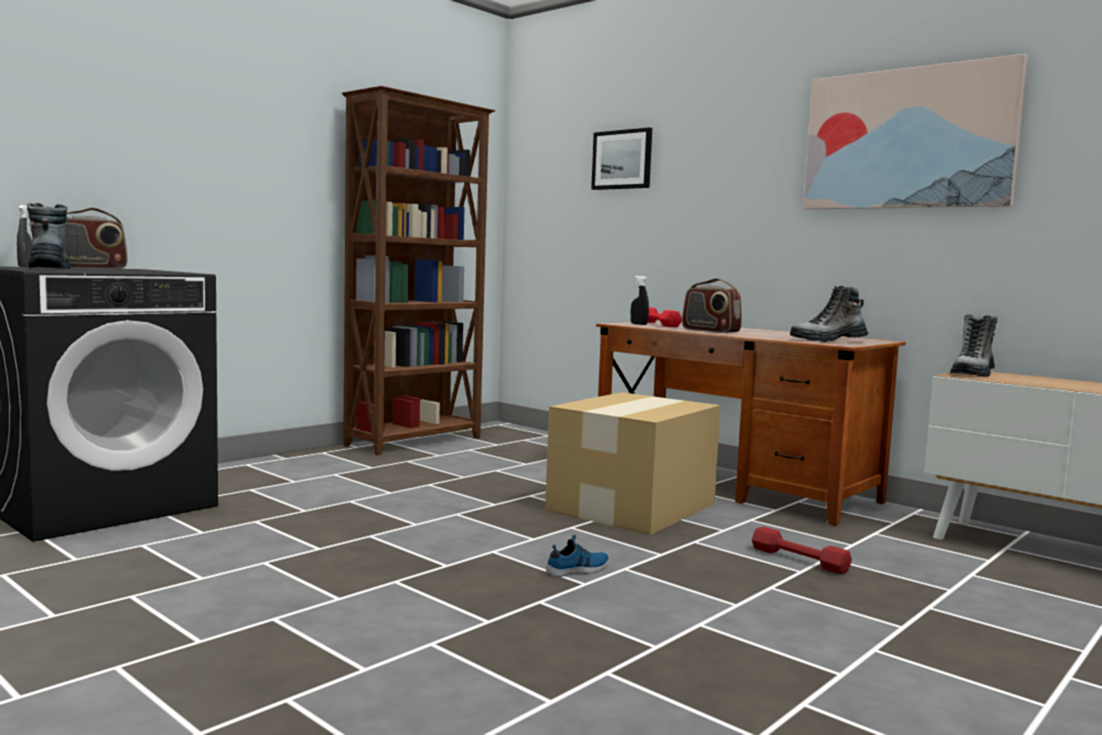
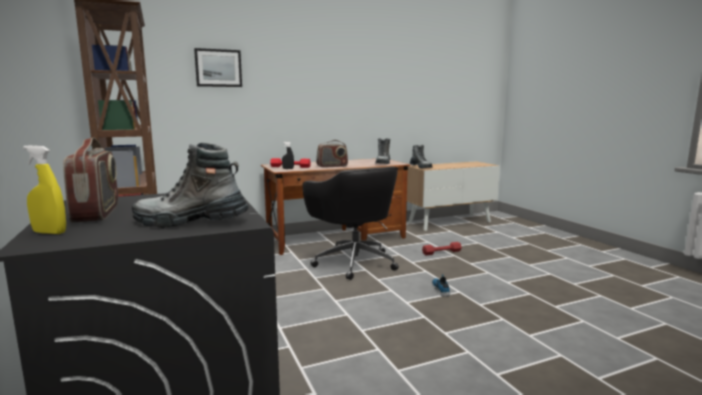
camera: 65 degrees left, 5 degrees up
(25, 266) = (49, 232): grey spray bottle -> yellow spray bottle
(629, 507) = (353, 262): cardboard box -> black office chair
(908, 139) = (377, 72): picture -> none

